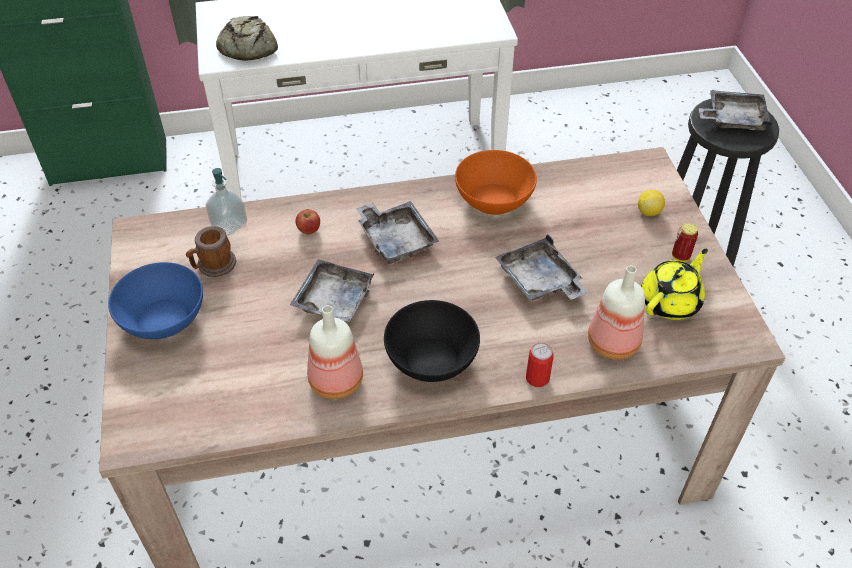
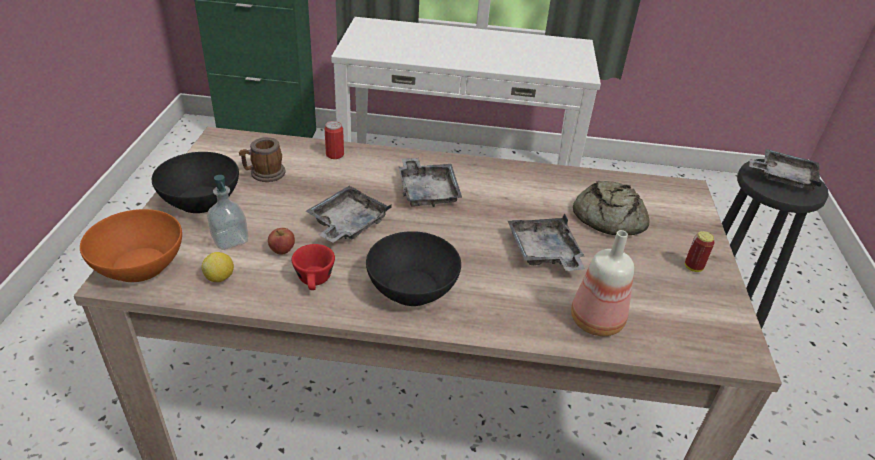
camera: 15 degrees right, 10 degrees down
(164, 318) = (201, 200): blue bowl -> black bowl
(229, 225) = (294, 150): soap dispenser -> soap dispenser (230, 240)
(247, 47) = (377, 47): bread -> bread (607, 217)
(309, 230) = (357, 168): apple -> apple (282, 250)
(334, 380) = (315, 281): bottle -> red cup
(493, 199) = (528, 183): orange bowl -> orange bowl (139, 265)
(537, 378) = (507, 330): can -> can (335, 155)
(649, 212) = (673, 225): lemon -> lemon (220, 278)
(670, 301) = (670, 301): yellow teapot -> none

